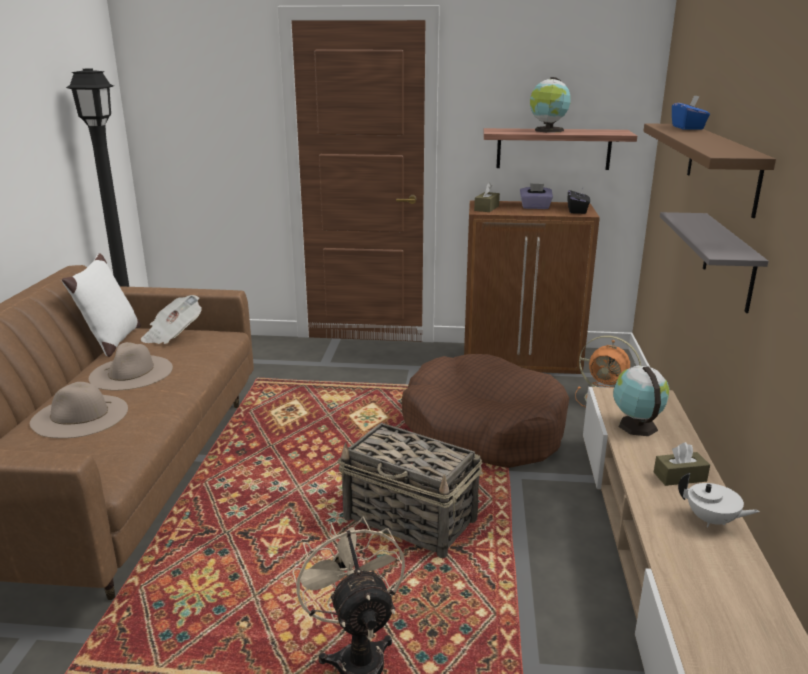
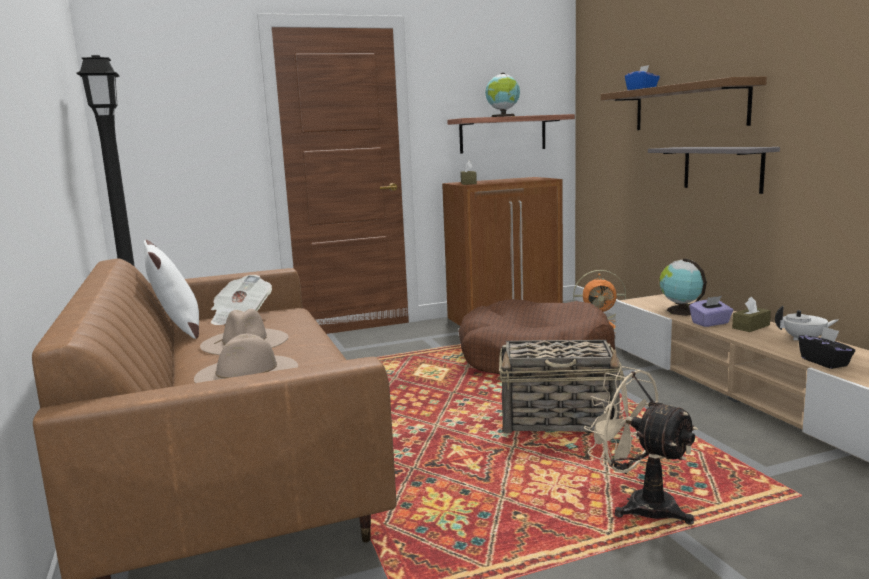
camera: 25 degrees left, 10 degrees down
(535, 207) = (503, 180): purple tissue box -> purple tissue box (710, 323)
(577, 211) = (539, 178): black tissue box -> black tissue box (824, 362)

